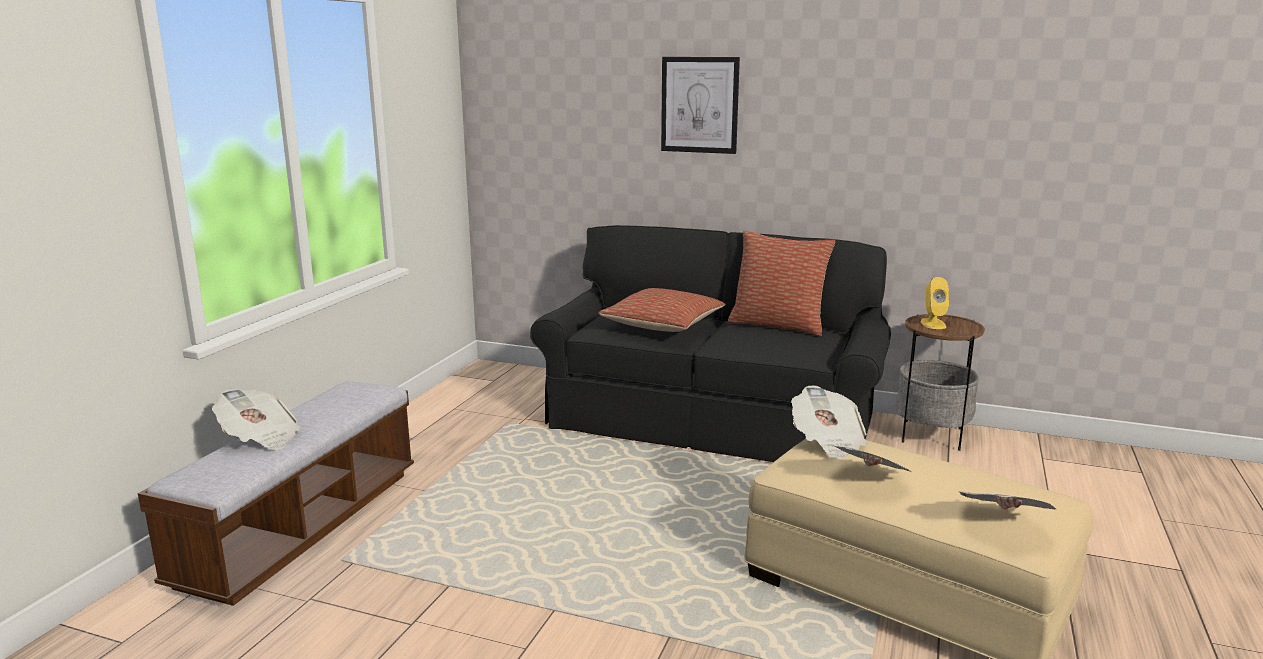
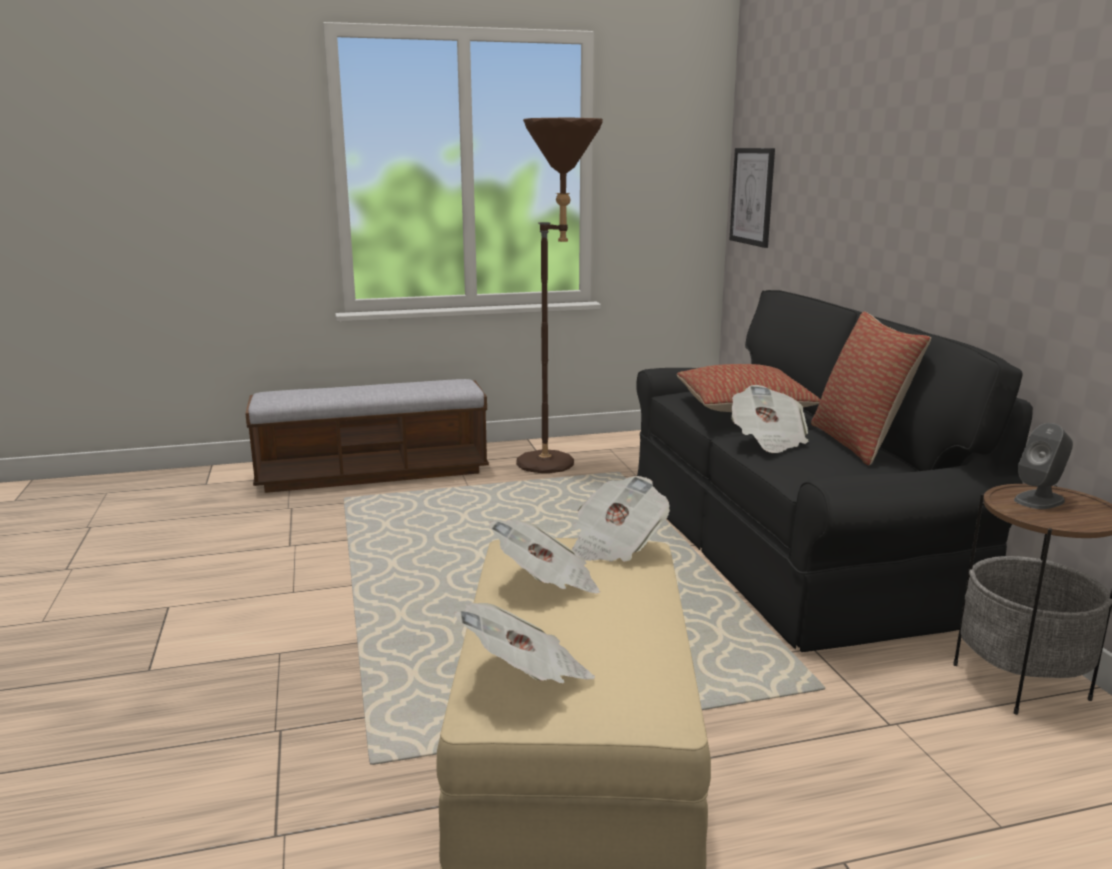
camera: 55 degrees right, 0 degrees up
(260, 438) = (341, 389): newspaper -> newspaper (768, 440)
(449, 439) = (557, 465): none -> brown floor lamp
(699, 105) = (884, 145): picture -> picture (752, 196)
(933, 324) = (1039, 500): yellow speaker -> grey speaker

